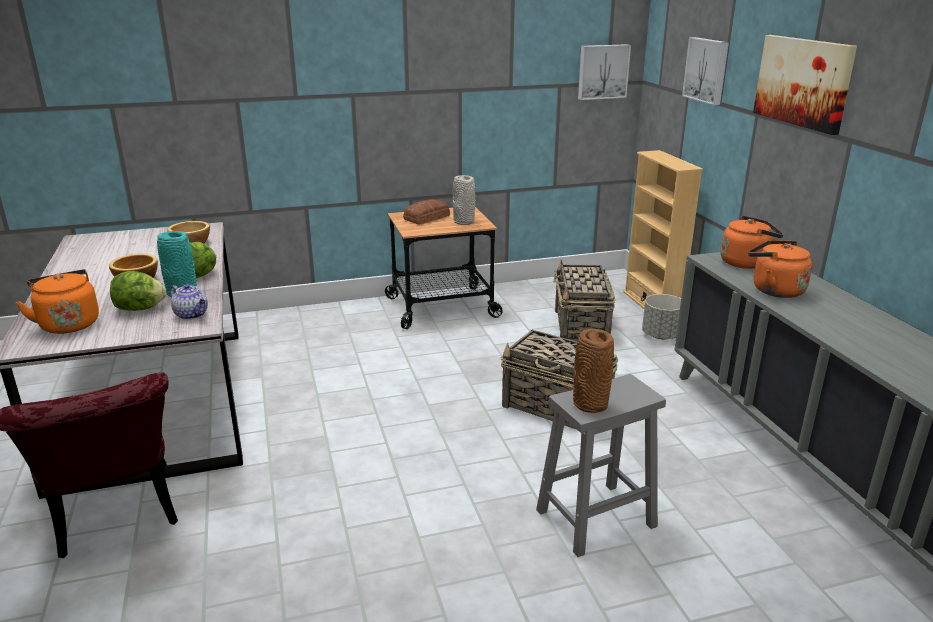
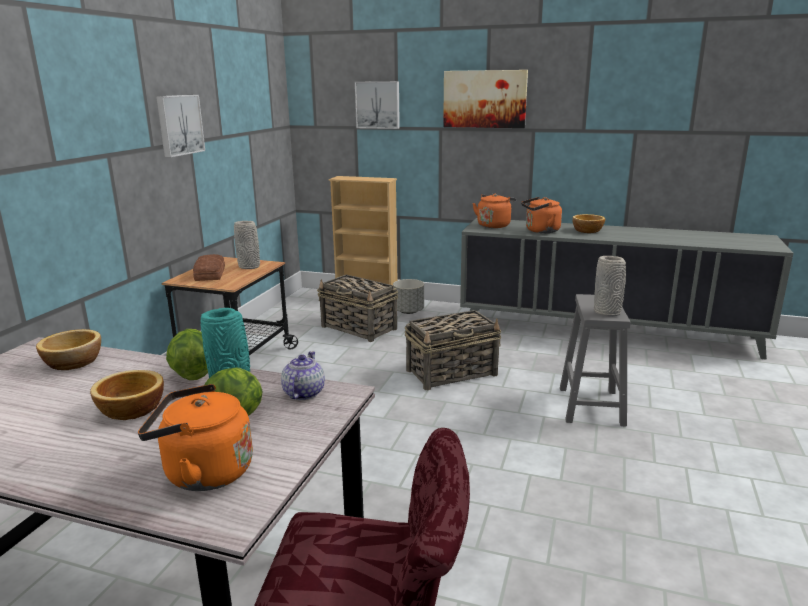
camera: 55 degrees left, 5 degrees down
(192, 314) = (303, 393): teapot -> teapot turned 60 degrees counterclockwise
(590, 405) = (607, 313): brown vase -> grey vase
(602, 71) = (271, 118): picture -> picture (179, 125)
(837, 315) = (587, 231): none -> bowl

